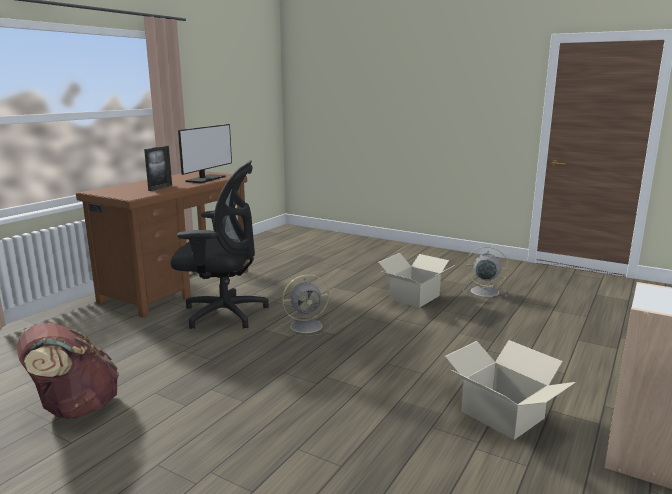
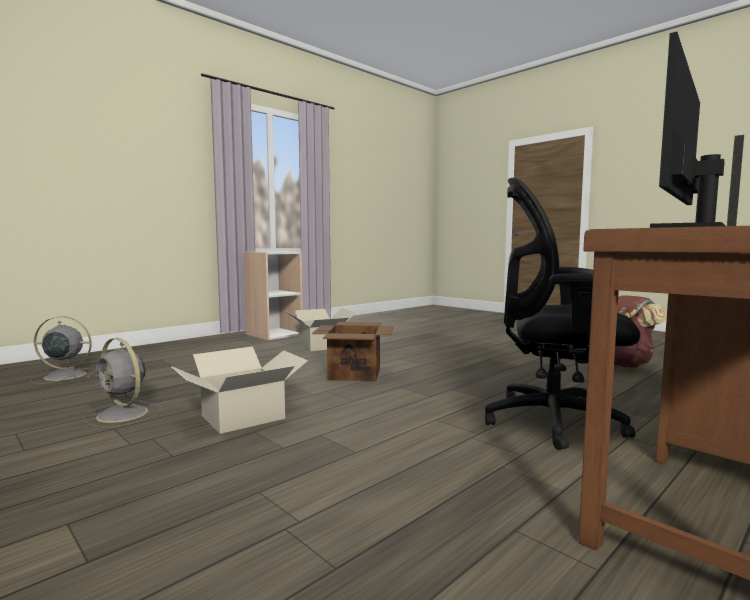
camera: 165 degrees left, 10 degrees down
(307, 326) = (428, 396): grey fan -> grey fan (63, 376)
(387, 348) = (355, 374): none -> cardboard box

